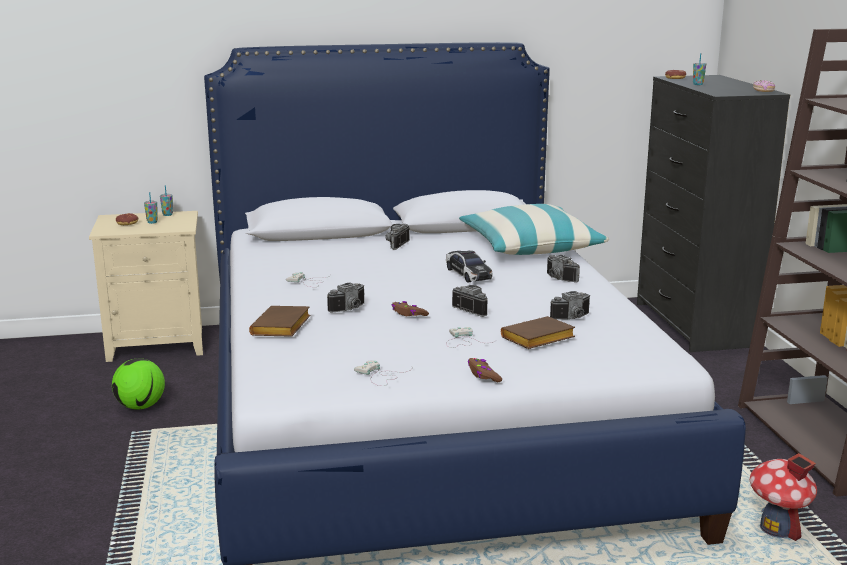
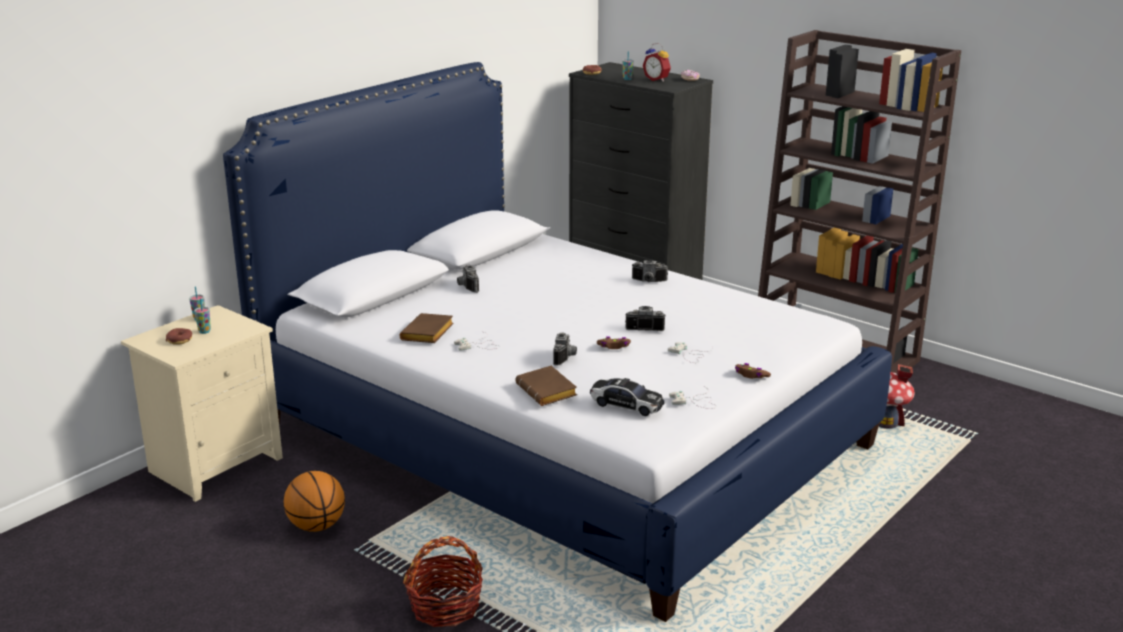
camera: 40 degrees left, 5 degrees up
(111, 499) = (445, 607): none -> basket
(141, 406) = (317, 526): football -> basketball
(468, 274) = (580, 297): toy car -> toy car (626, 404)
(530, 246) = (573, 257): pillow -> none
(537, 340) = (730, 336): brown book -> brown book (428, 334)
(573, 318) = (719, 311): camera -> none
(727, 88) = (657, 79): none -> alarm clock

